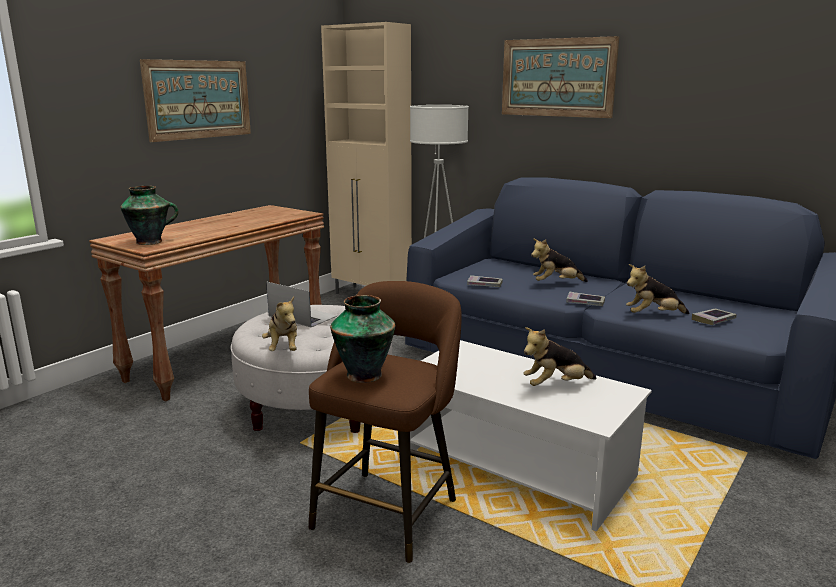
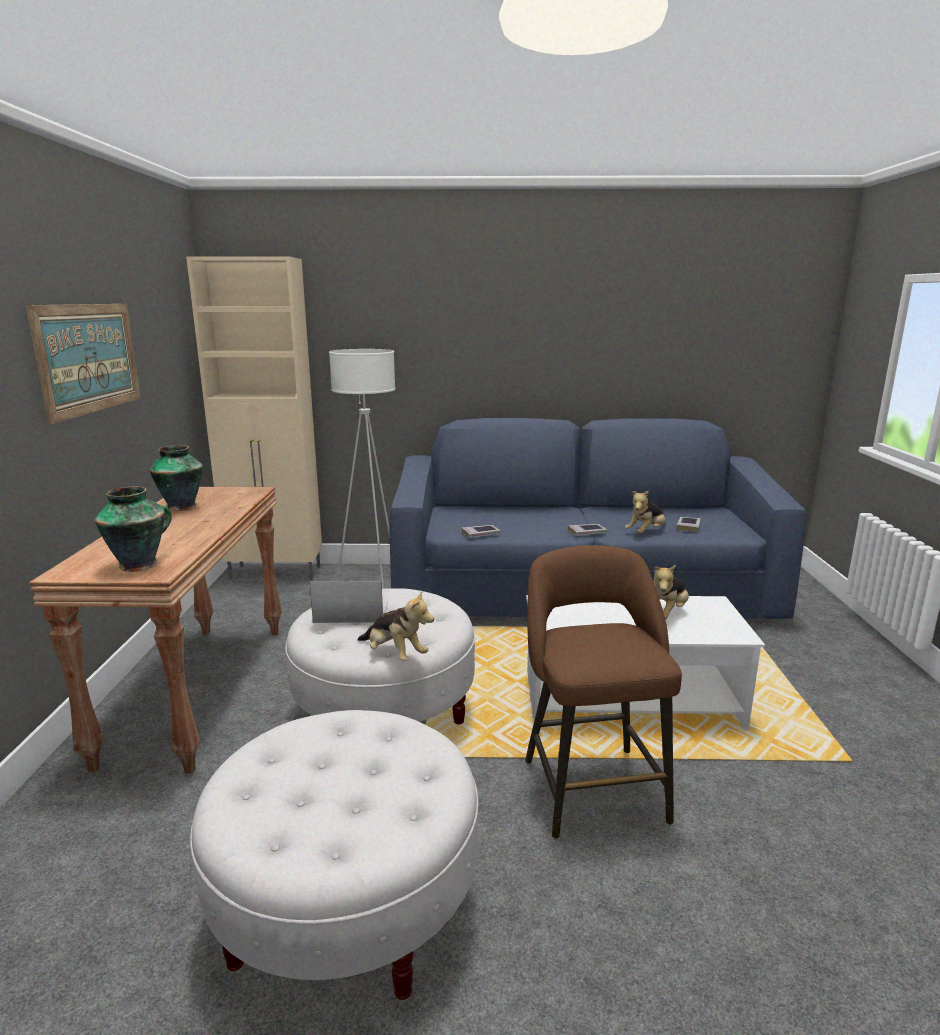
camera: 35 degrees left, 0 degrees up
(145, 502) = (346, 903): none -> white ottoman
(365, 374) = (601, 652): vase -> vase (182, 506)
(556, 283) = (534, 520): plush toy -> none
(557, 77) = (483, 319): picture -> none

